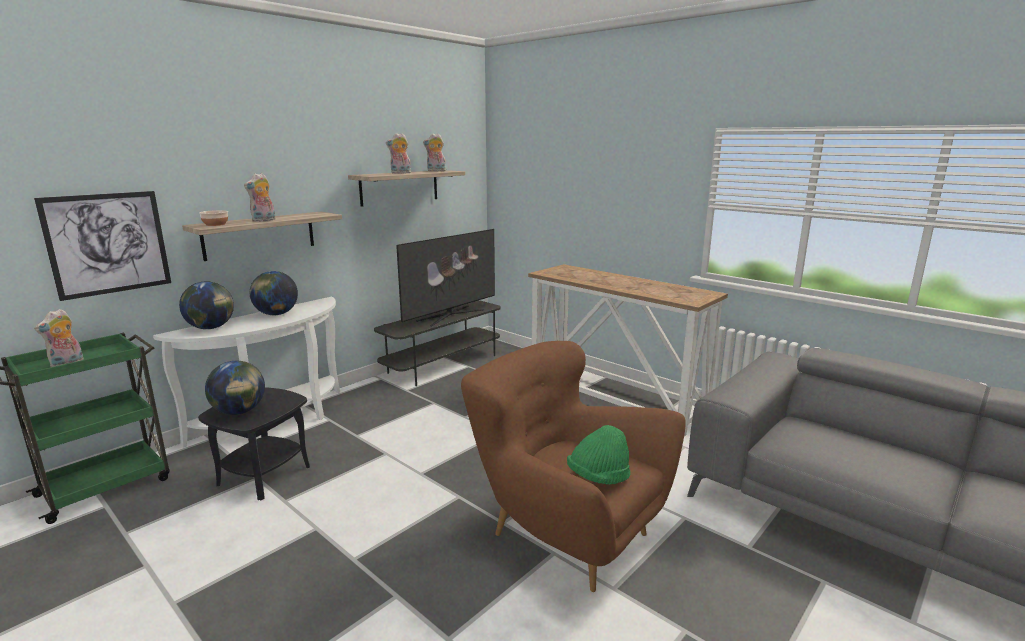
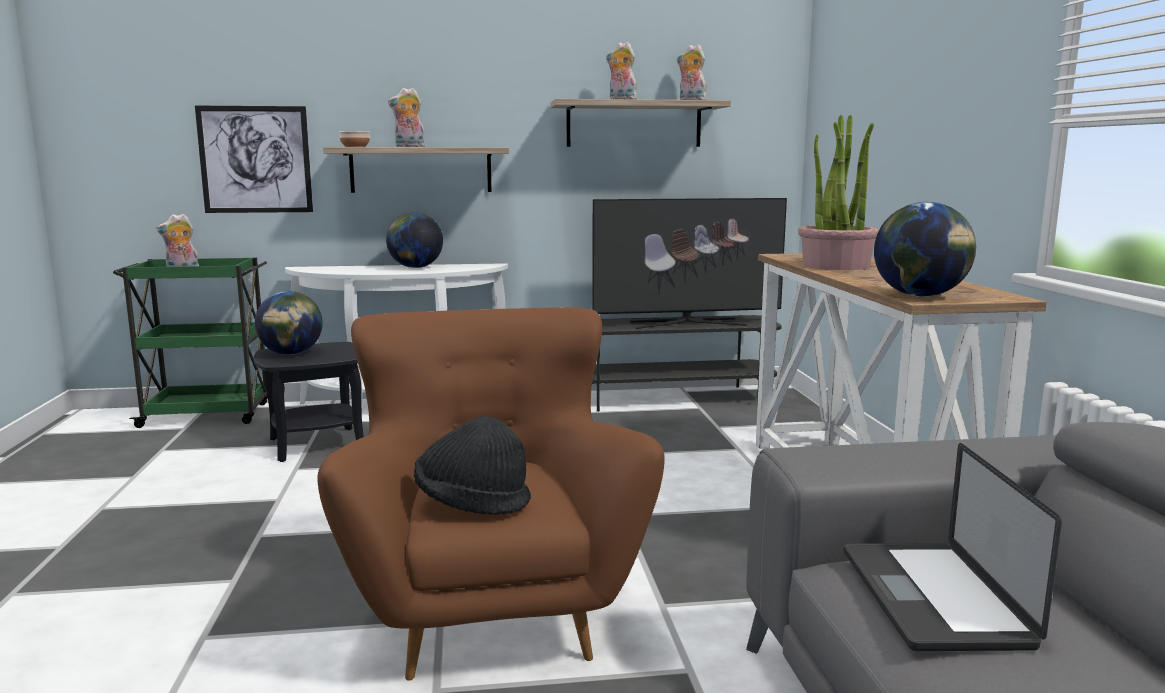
camera: 40 degrees right, 5 degrees down
(211, 328) = (337, 268): globe -> globe (920, 296)
(592, 279) = (836, 265): none -> potted plant
(598, 477) = (472, 503): green hat -> black hat
(818, 445) = (933, 597): none -> laptop

